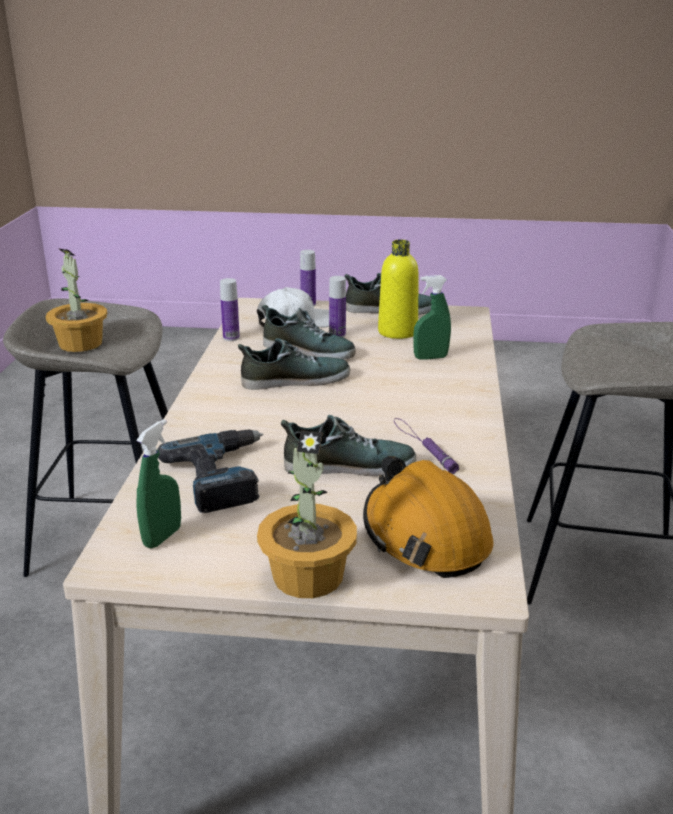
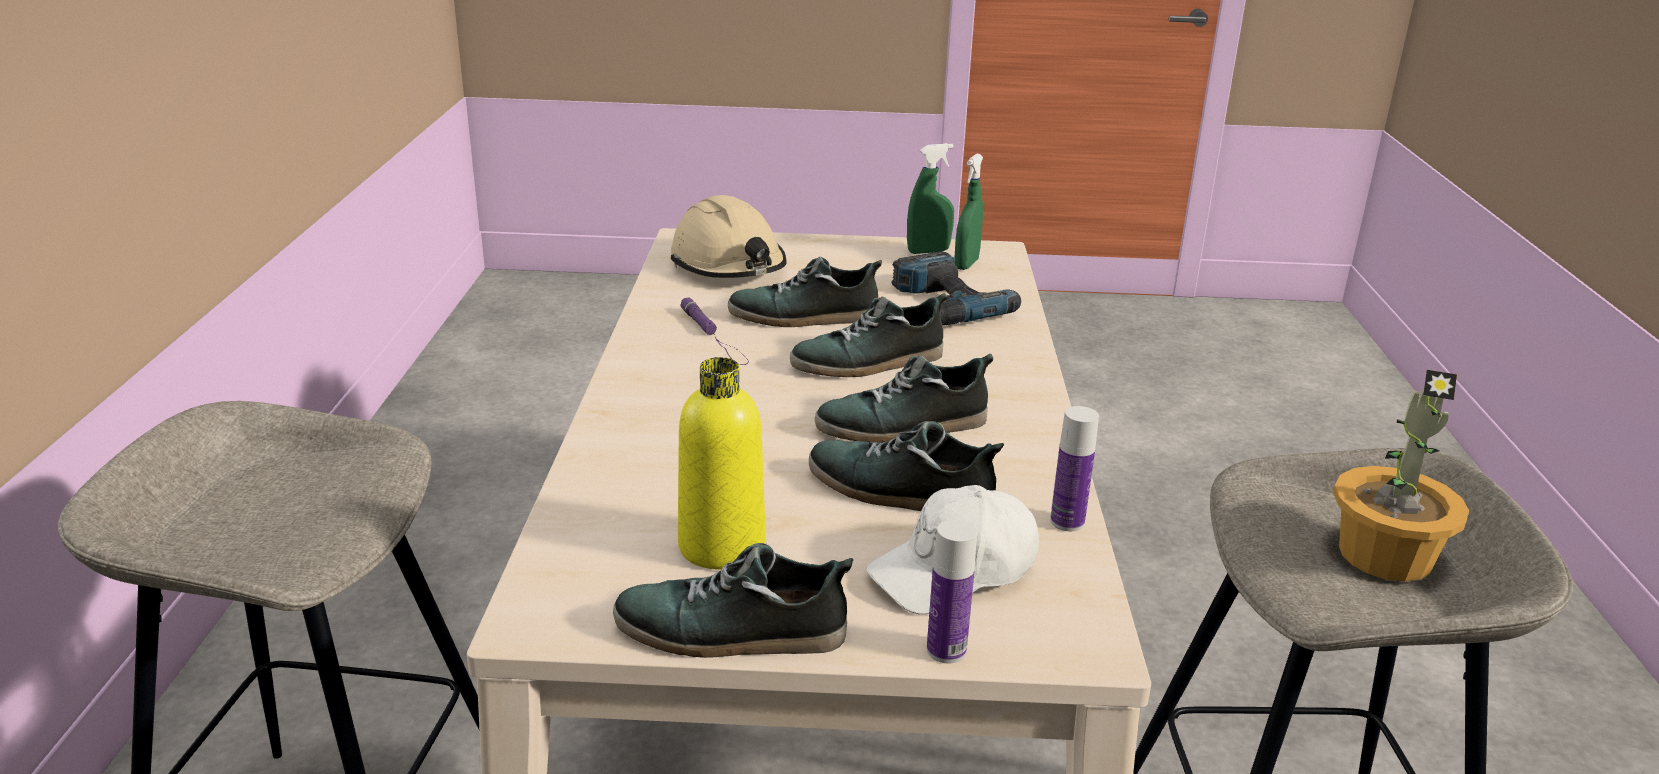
camera: 175 degrees right, 0 degrees up
(304, 422) = (869, 362): none -> shoe
(308, 575) = (829, 245): potted plant -> none
(337, 335) = (851, 534): bottle -> none
(425, 535) = (728, 265): orange hard hat -> beige hard hat
(430, 357) = (668, 475): green spray bottle -> green spray bottle (928, 251)

